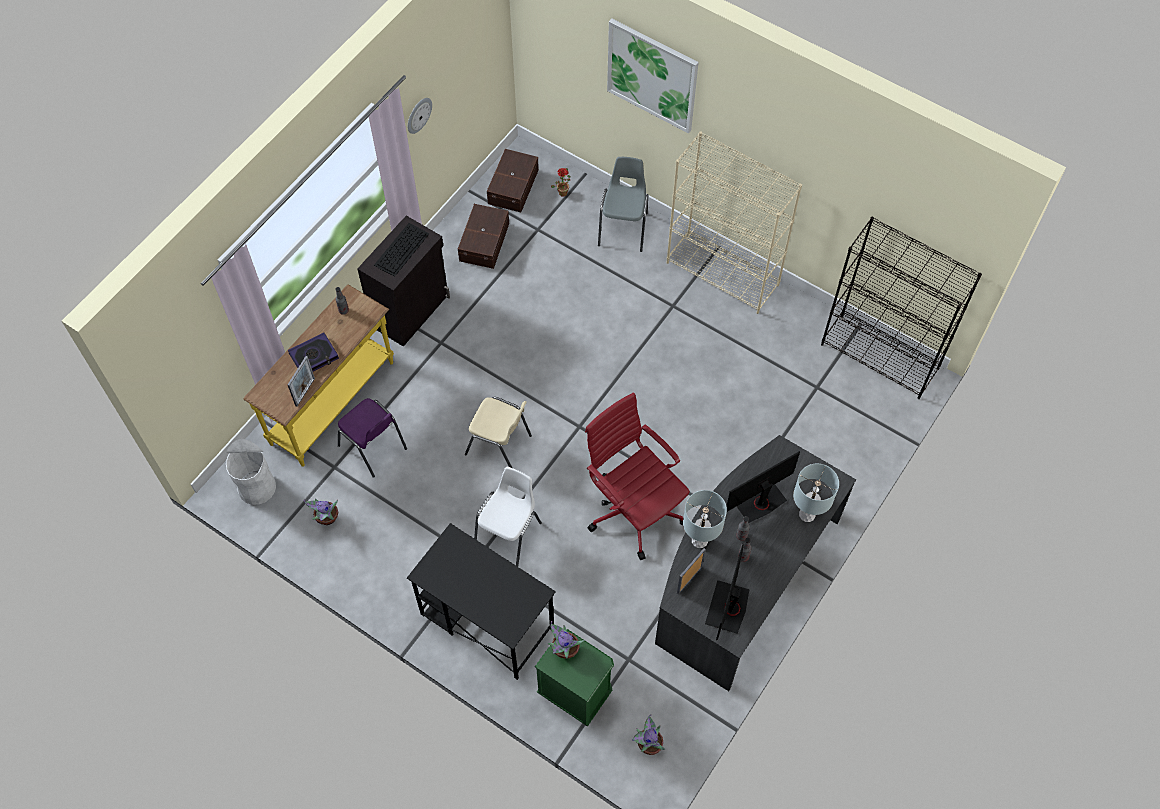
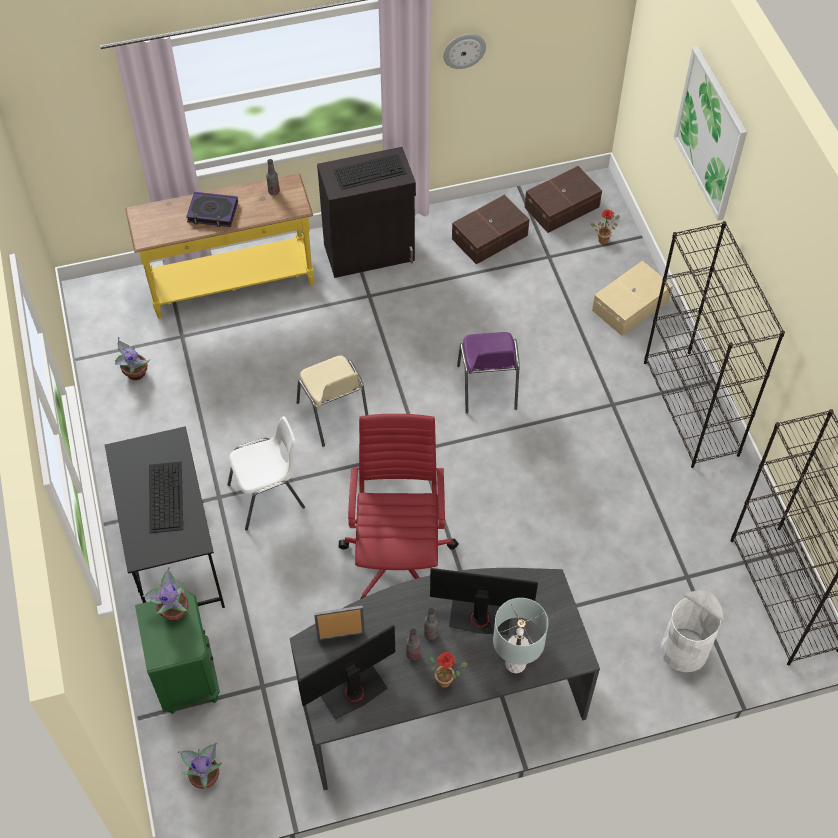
camera: 40 degrees right, 5 degrees down
(257, 487) = (107, 309): white trash can -> white trash can (684, 650)
(305, 392) = (176, 235): picture frame -> none
(374, 448) = (228, 344): purple chair -> purple chair (487, 389)
(486, 580) = (165, 496): none -> keyboard
(624, 228) = (632, 306): grey chair -> beige storage box
(699, 541) = (386, 608): grey table lamp -> none
(723, 274) = (691, 408): beige bookcase -> black bookcase
(777, 556) = (447, 680): none -> potted plant

